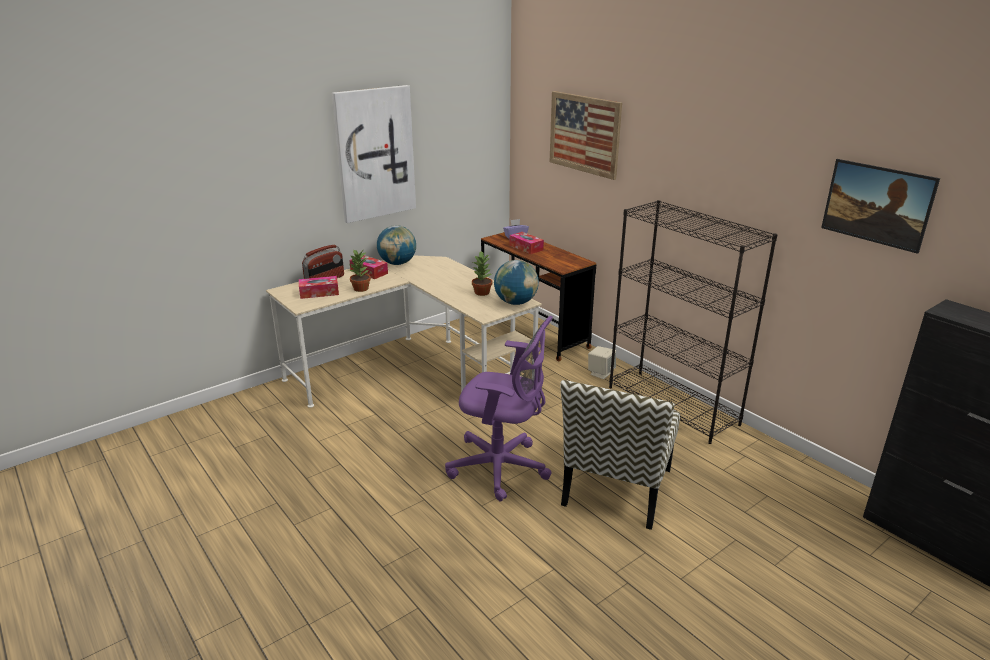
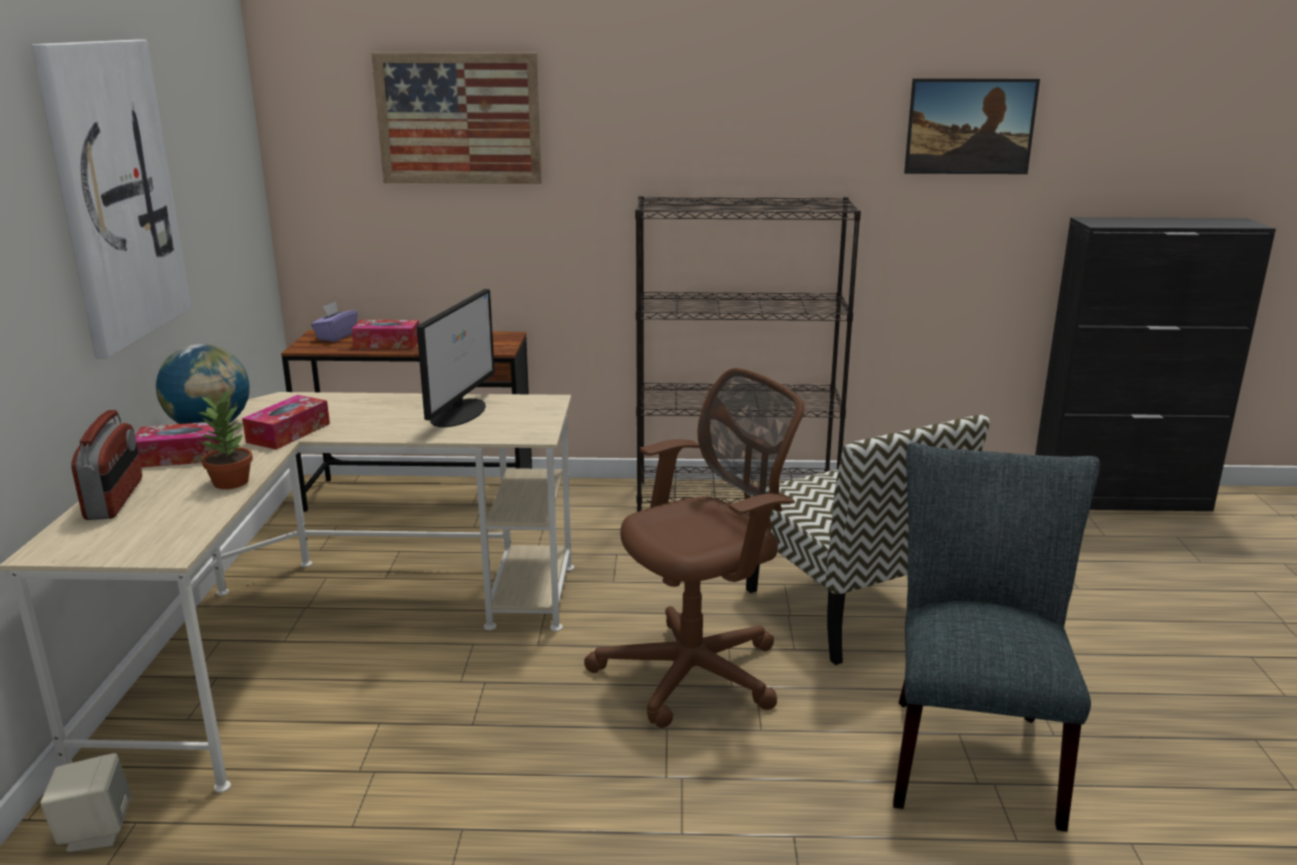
camera: 50 degrees left, 5 degrees down
(319, 293) = (154, 520): tissue box -> tissue box (288, 433)
(482, 292) = (459, 412): potted plant -> monitor
(502, 468) = (698, 671): purple office chair -> brown office chair
(516, 302) = (537, 406): globe -> none
(544, 578) = (970, 751): none -> grey chair
(600, 373) = (599, 503): beige speaker -> beige speaker (95, 832)

